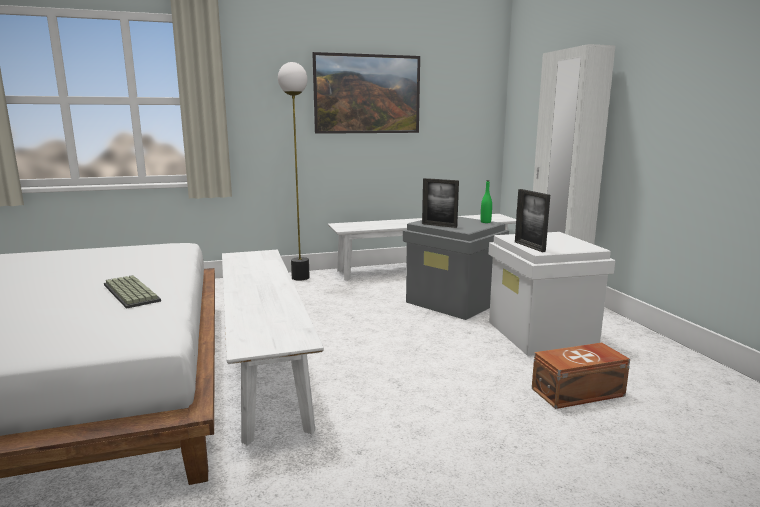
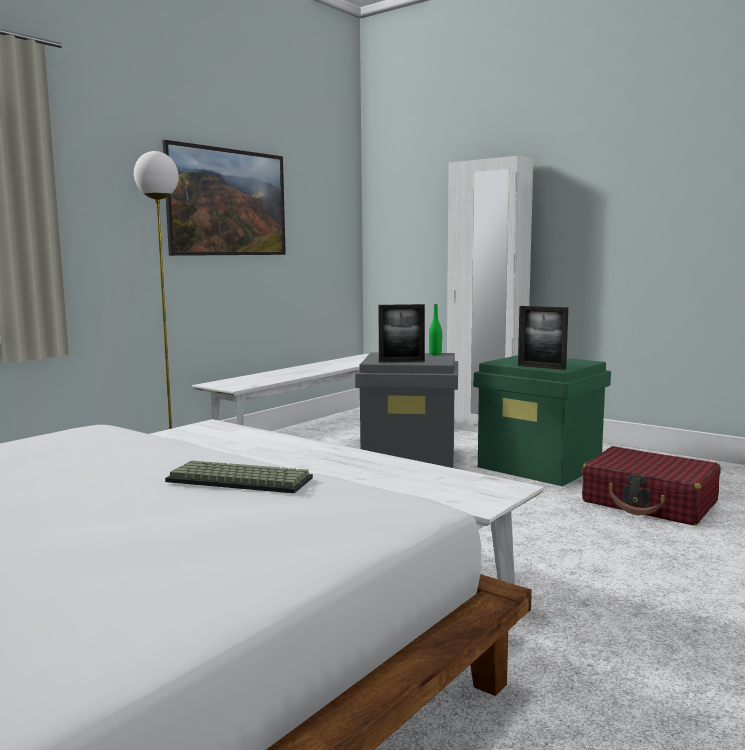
camera: 35 degrees left, 5 degrees down
(542, 334) = (540, 466): white storage box -> green storage box
(579, 392) = (650, 502): brown storage box -> red suitcase

